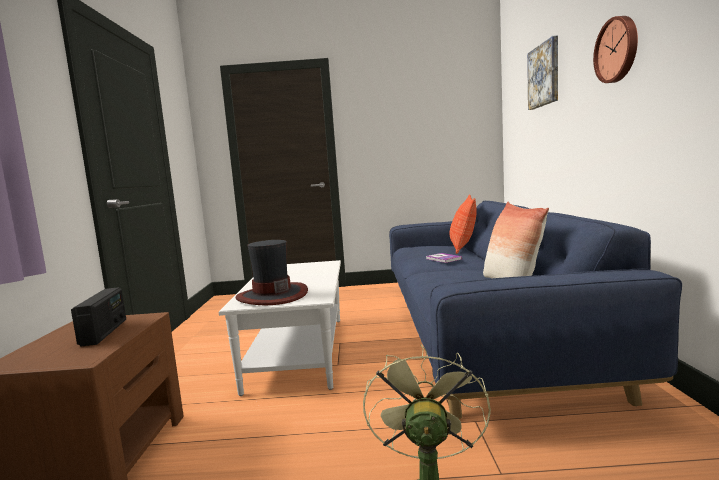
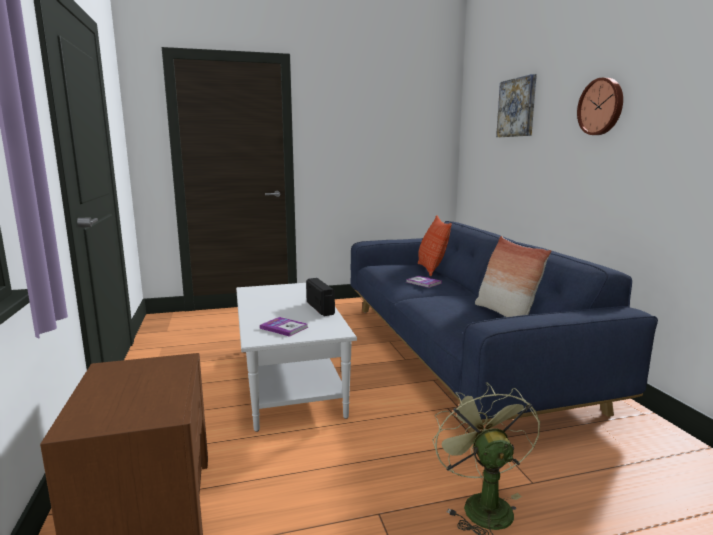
camera: 15 degrees left, 5 degrees up
(104, 332) = (152, 381): radio -> radio (320, 308)
(272, 295) = (284, 328): hat -> book

